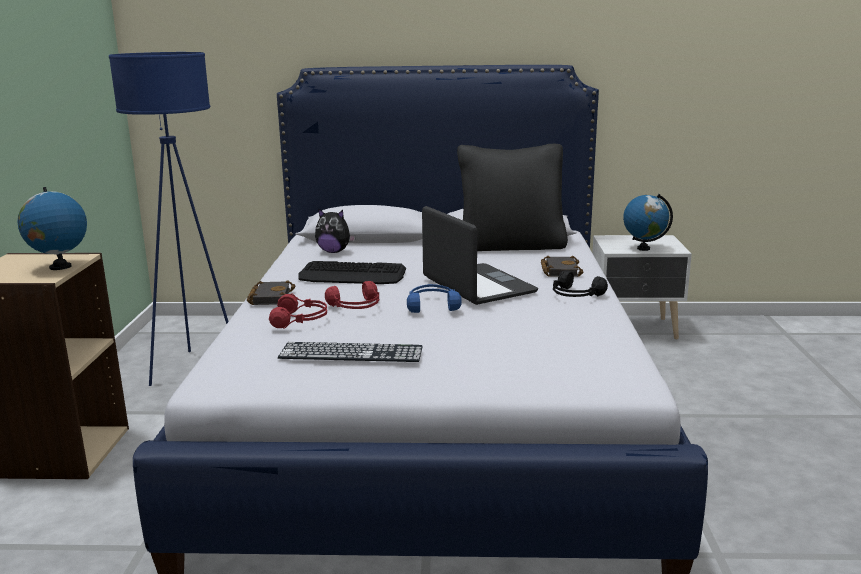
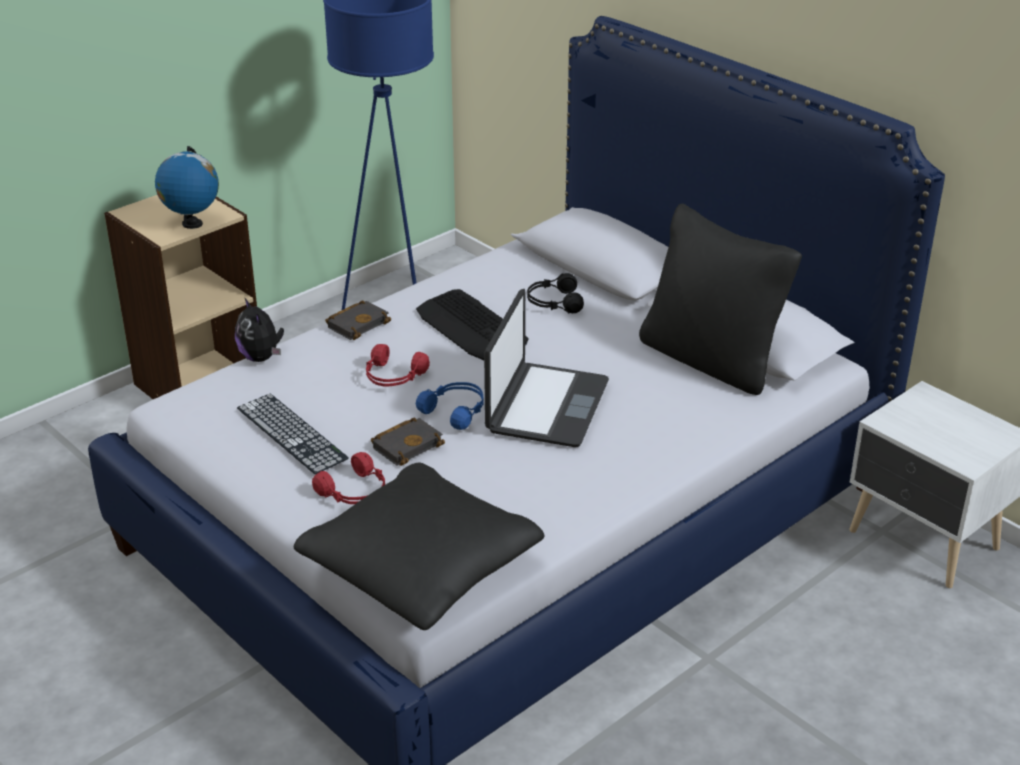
camera: 45 degrees right, 15 degrees up
(300, 320) = (324, 370): red headphones -> red headphones (355, 492)
(334, 251) = (523, 278): plush toy -> plush toy (261, 357)
(559, 270) = (675, 428): black book -> black book (407, 444)
(575, 295) = (608, 473): black headphones -> black headphones (553, 303)
(588, 370) = (421, 567): none -> black pillow
(643, 248) = (929, 438): globe -> none

